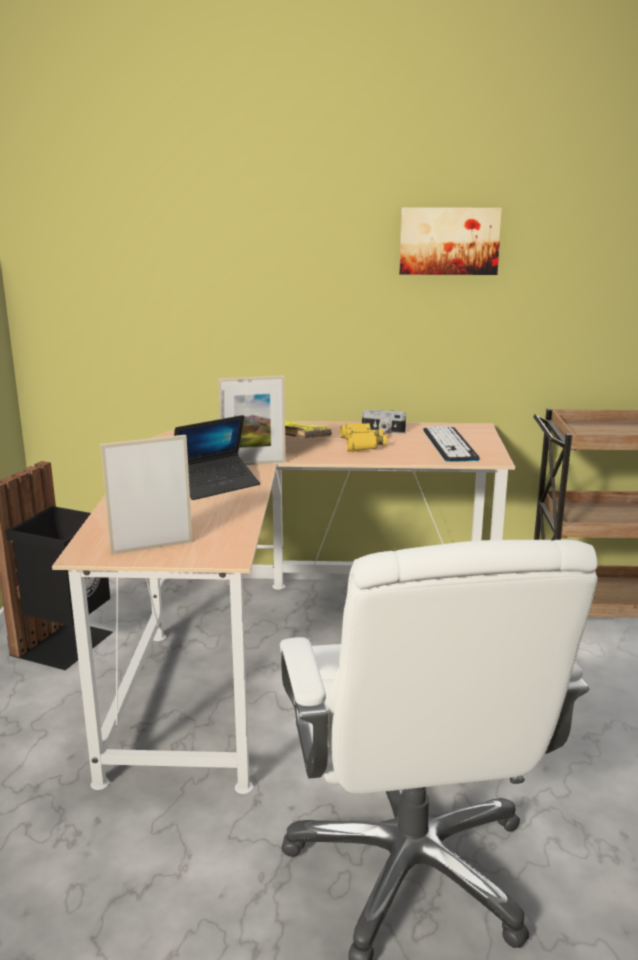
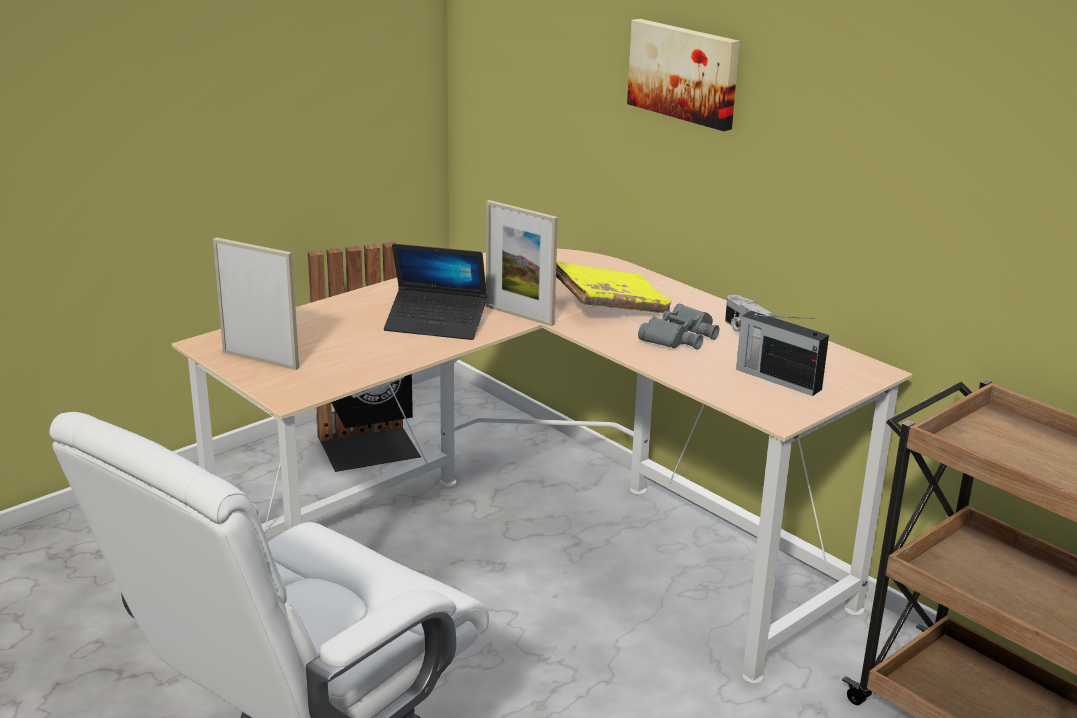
camera: 45 degrees right, 5 degrees up
(361, 443) = (679, 336): yellow binoculars -> grey binoculars
(449, 241) = (888, 80): picture -> picture (685, 72)
(450, 445) = (776, 378): keyboard -> radio

